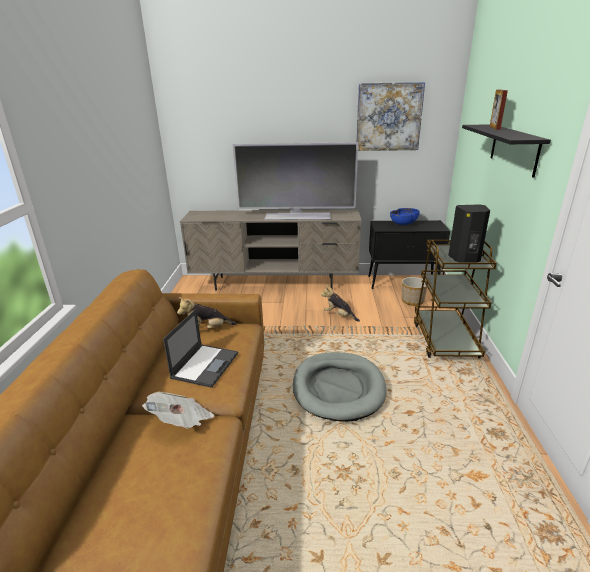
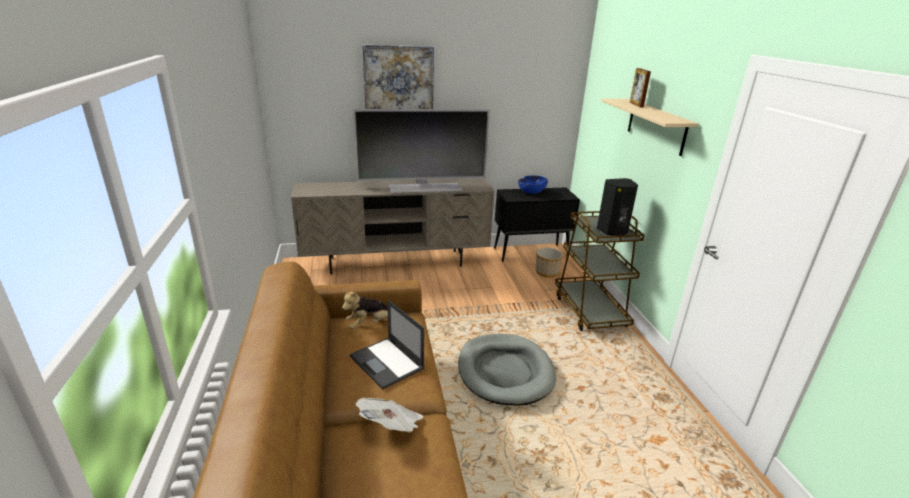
camera: 15 degrees left, 0 degrees up
(205, 365) = (387, 363): laptop -> laptop turned 135 degrees clockwise
(339, 316) = (479, 294): plush toy -> none
(388, 117) = (516, 82): picture -> picture (398, 82)
(514, 149) = (656, 126): black shelf -> beige shelf

